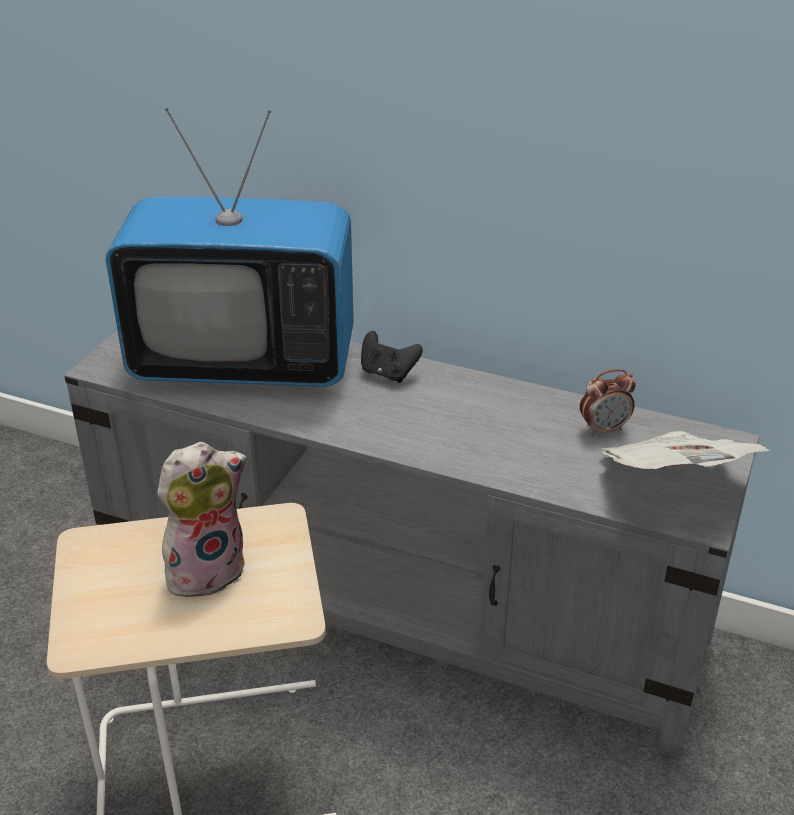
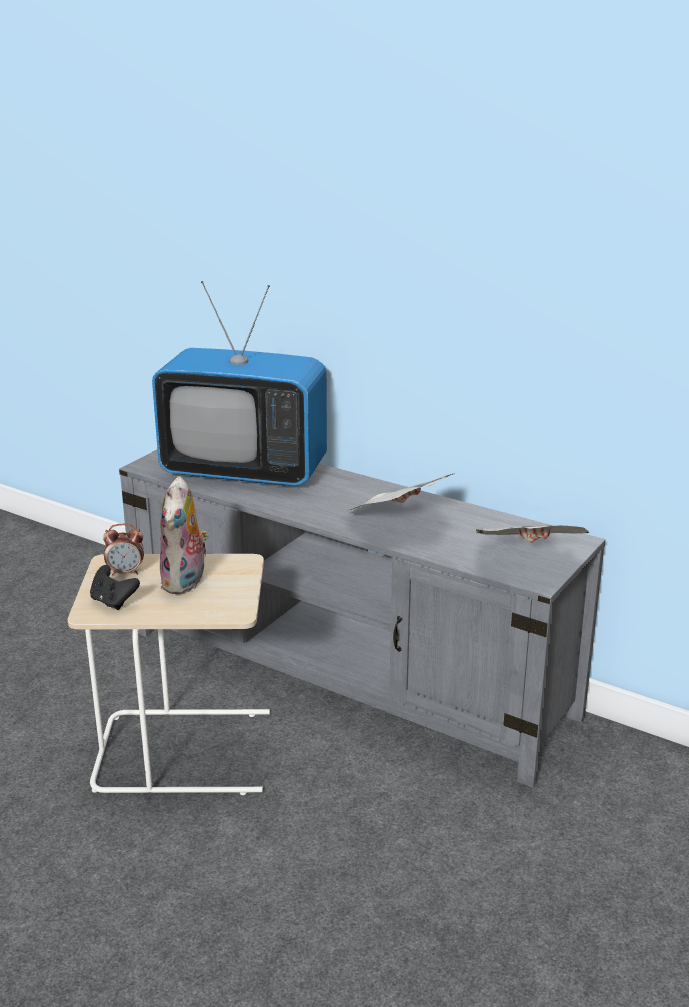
camera: 10 degrees right, 10 degrees down
(207, 569) = (186, 582): plush toy -> plush toy turned 120 degrees clockwise
(388, 373) = (345, 484): black game controller -> black game controller (113, 602)
(477, 430) = (396, 519): none -> newspaper
(604, 429) = (490, 526): alarm clock -> alarm clock (126, 572)

